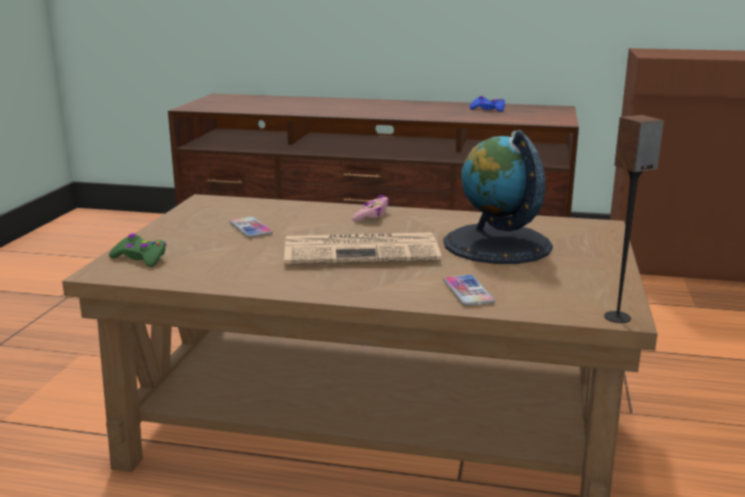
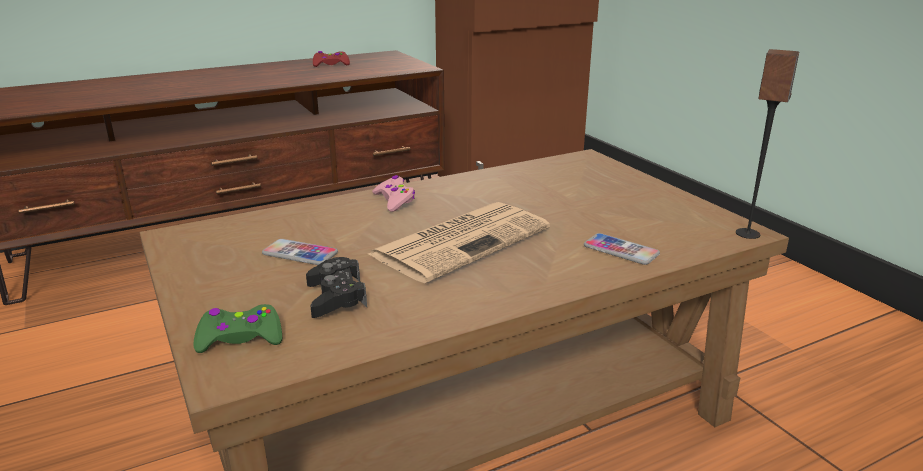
camera: 40 degrees left, 5 degrees up
(223, 256) = (336, 297): none -> black game controller
(488, 109) = (331, 64): blue game controller -> red game controller
(496, 244) = (552, 197): globe -> none

